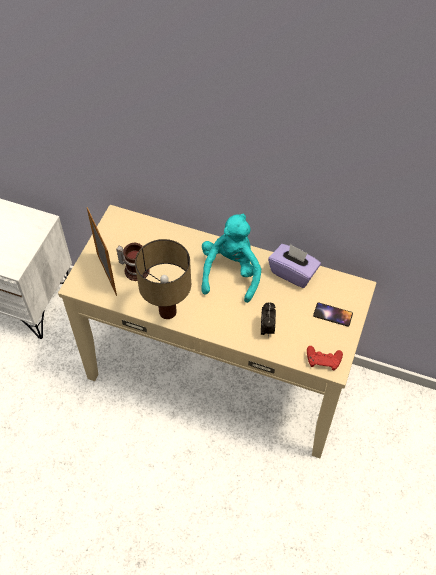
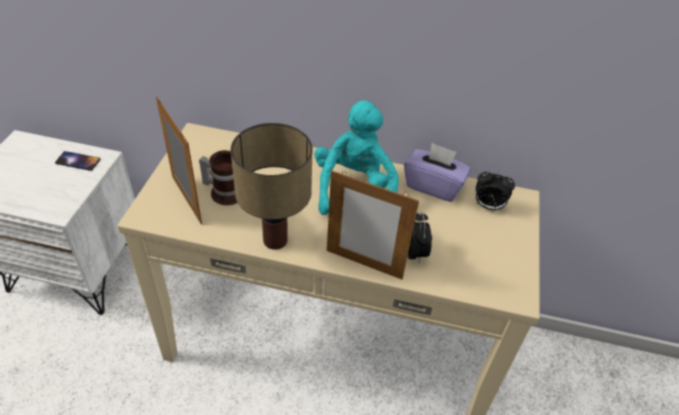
camera: 10 degrees left, 10 degrees down
(228, 335) = (364, 264): none -> picture frame
(323, 360) = (500, 287): red game controller -> none
(331, 293) = (488, 206): none -> alarm clock
(332, 314) = (497, 230): phone -> phone (78, 161)

